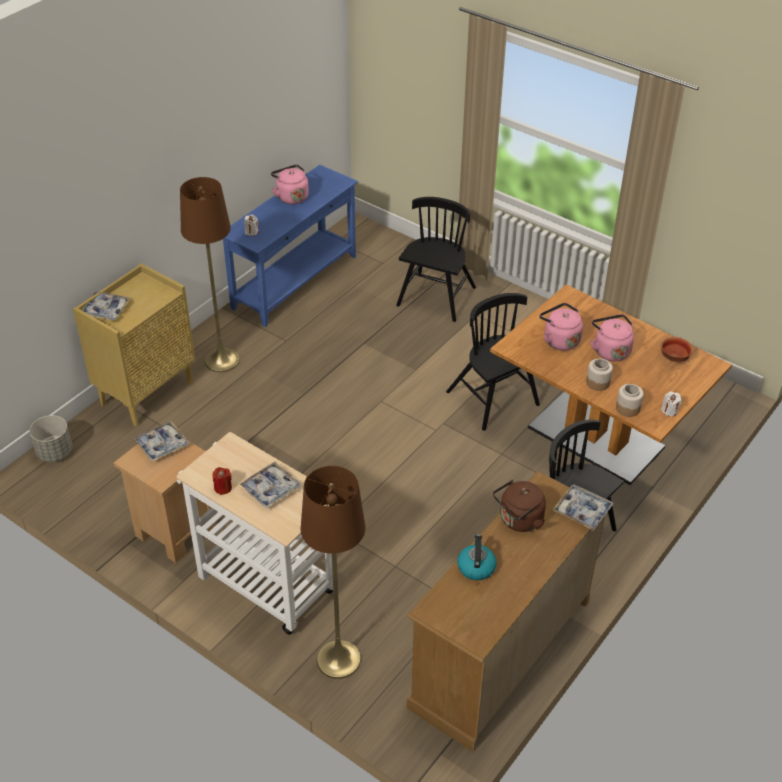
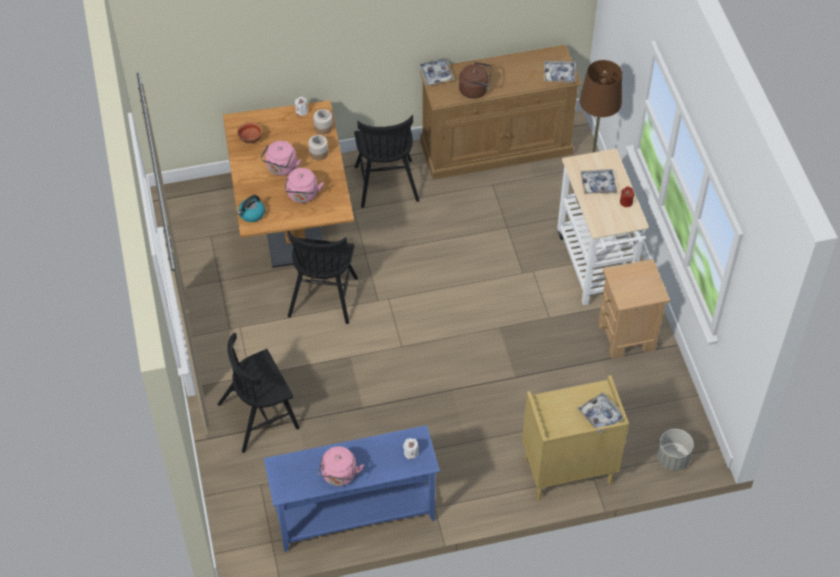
camera: 140 degrees left, 10 degrees up
(162, 445) = (629, 293): tray -> tray (559, 75)
(222, 360) = (485, 466): brown floor lamp -> none
(476, 567) = (524, 82): kettle -> kettle (251, 214)

